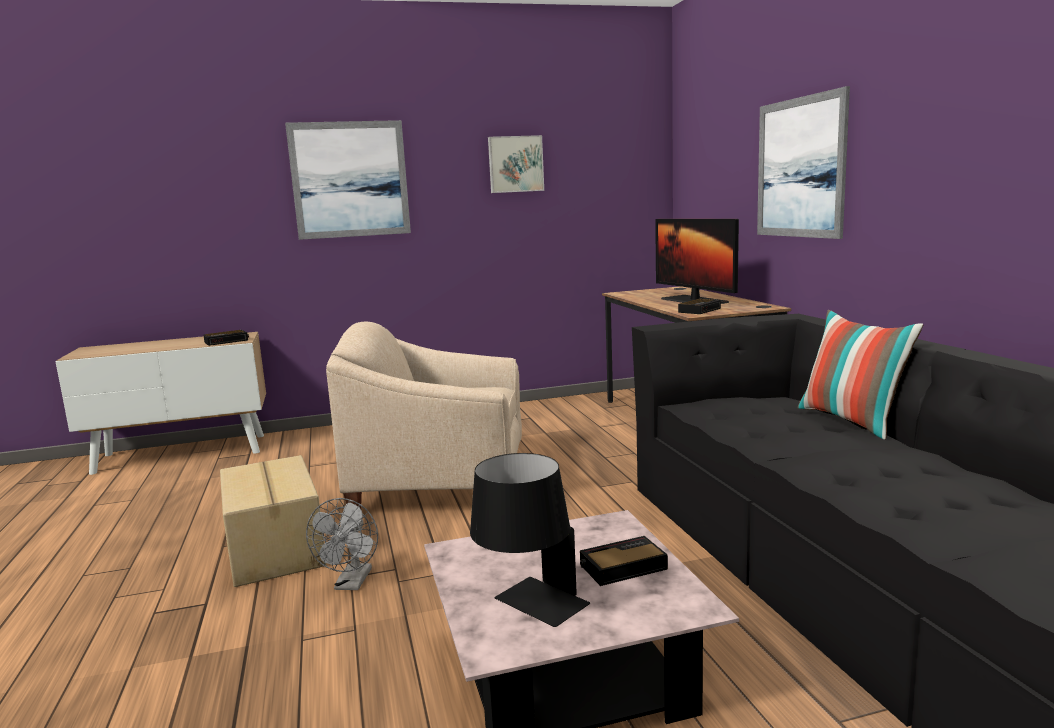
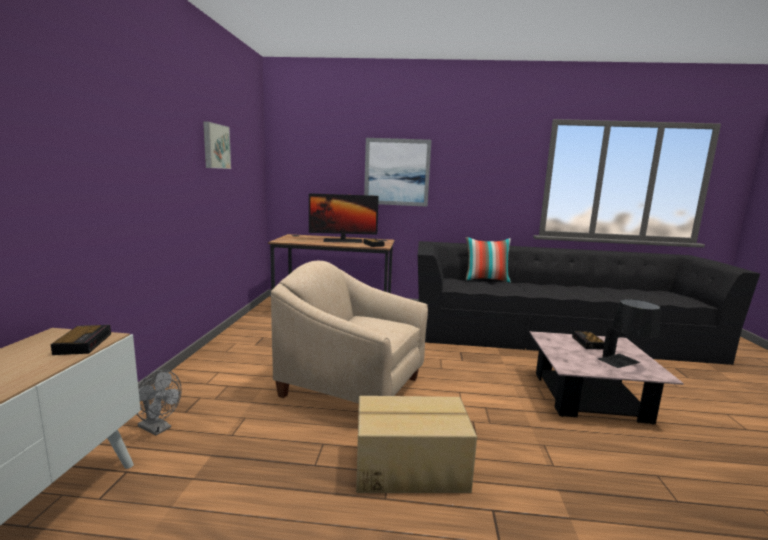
camera: 70 degrees left, 0 degrees up
(350, 180) = (126, 143): picture -> none
(351, 583) = (486, 439): grey fan -> grey fan (158, 429)
(439, 485) = (352, 386): beige armchair -> beige armchair turned 90 degrees clockwise

